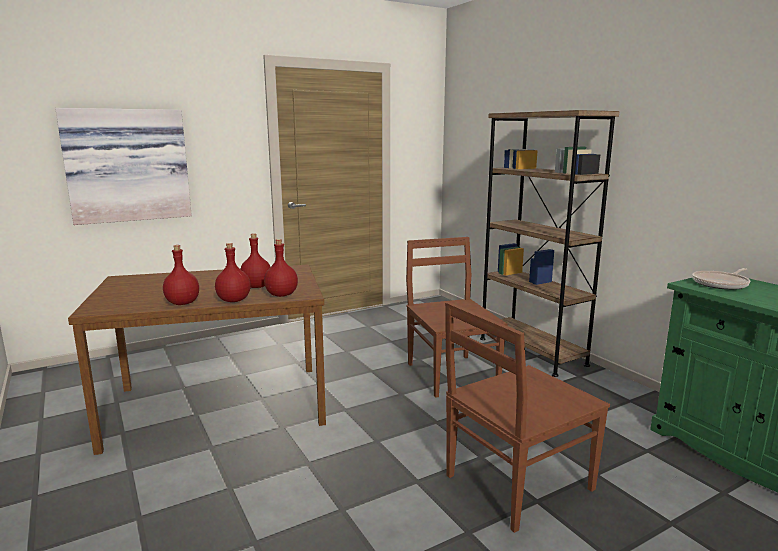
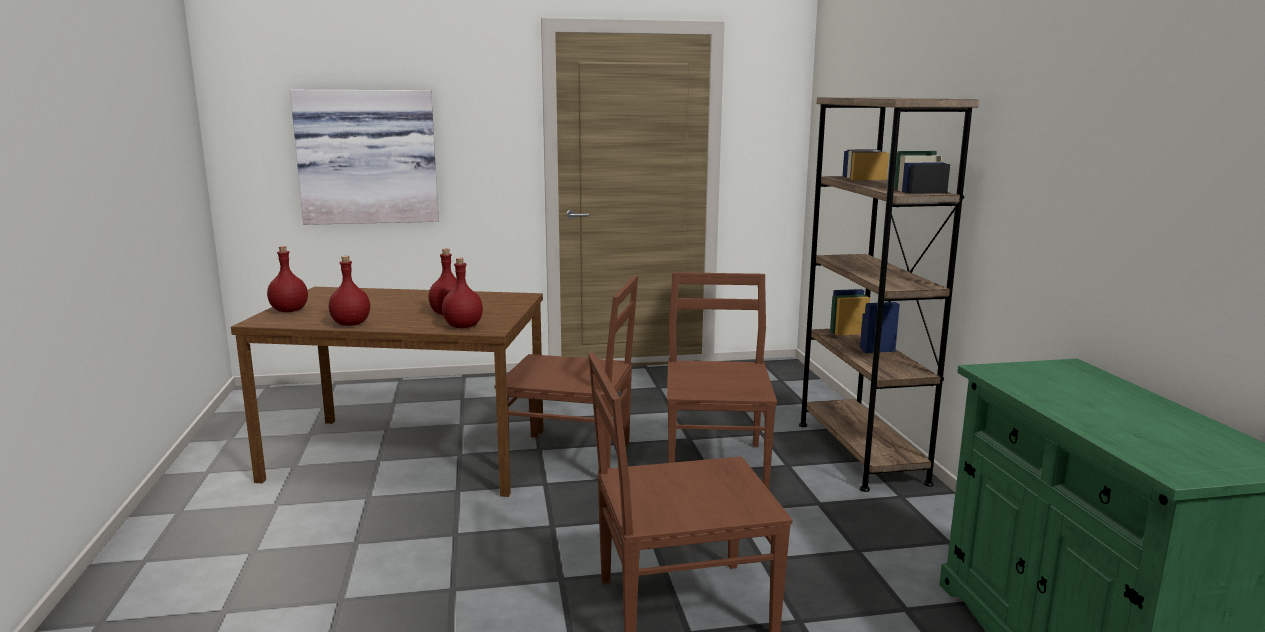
camera: 20 degrees right, 0 degrees up
(233, 300) = (405, 327): red bottle -> red bottle (289, 310)
(349, 387) = (571, 458): none -> brown chair
(721, 284) = (1043, 375): frying pan -> none

